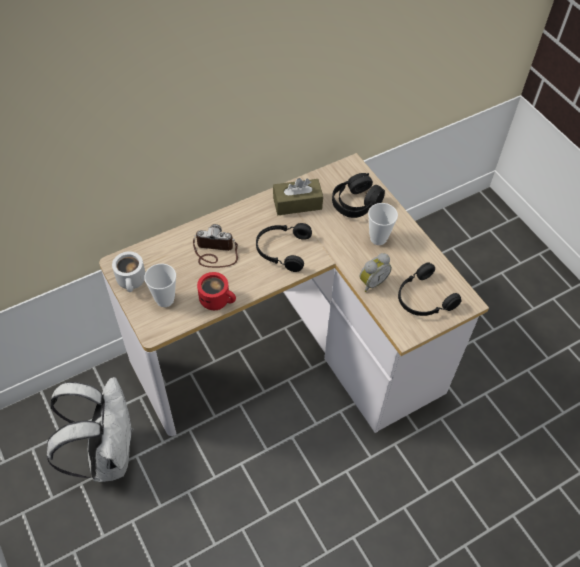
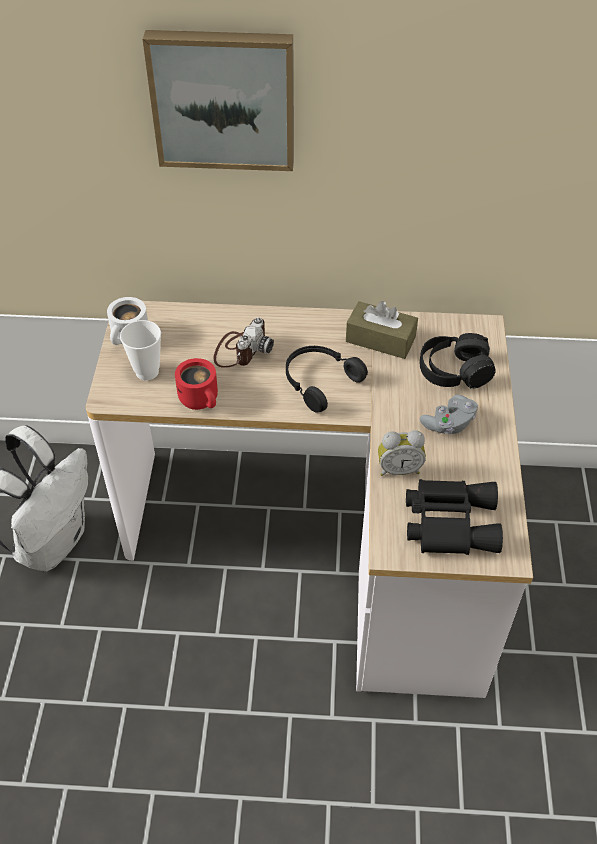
camera: 35 degrees right, 5 degrees down
(162, 85) = (223, 99): none -> picture
(215, 253) = (241, 349): camera -> camera turned 75 degrees clockwise
(378, 238) = (449, 423): cup -> grey game controller
(423, 299) = (449, 521): black headphones -> black binoculars

